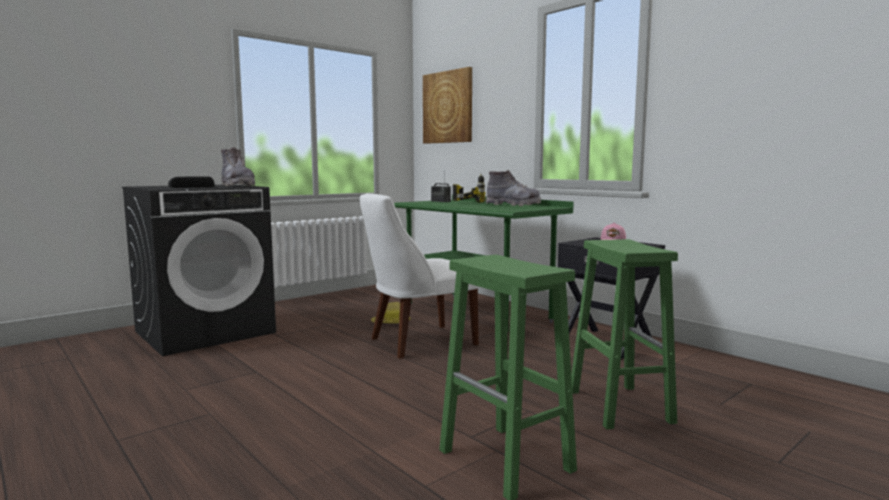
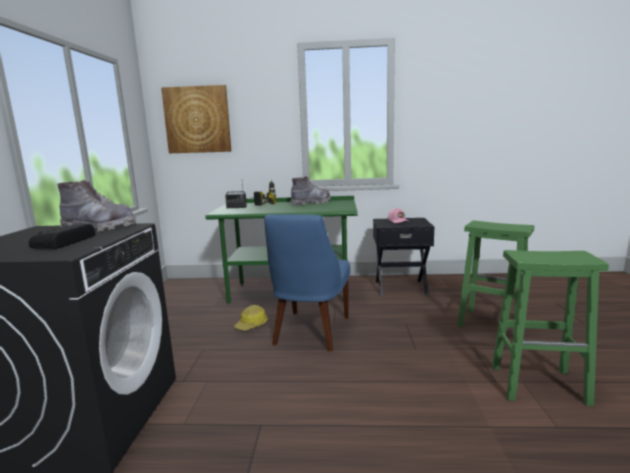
camera: 45 degrees left, 5 degrees up
(418, 342) = (310, 332): white chair -> blue chair

